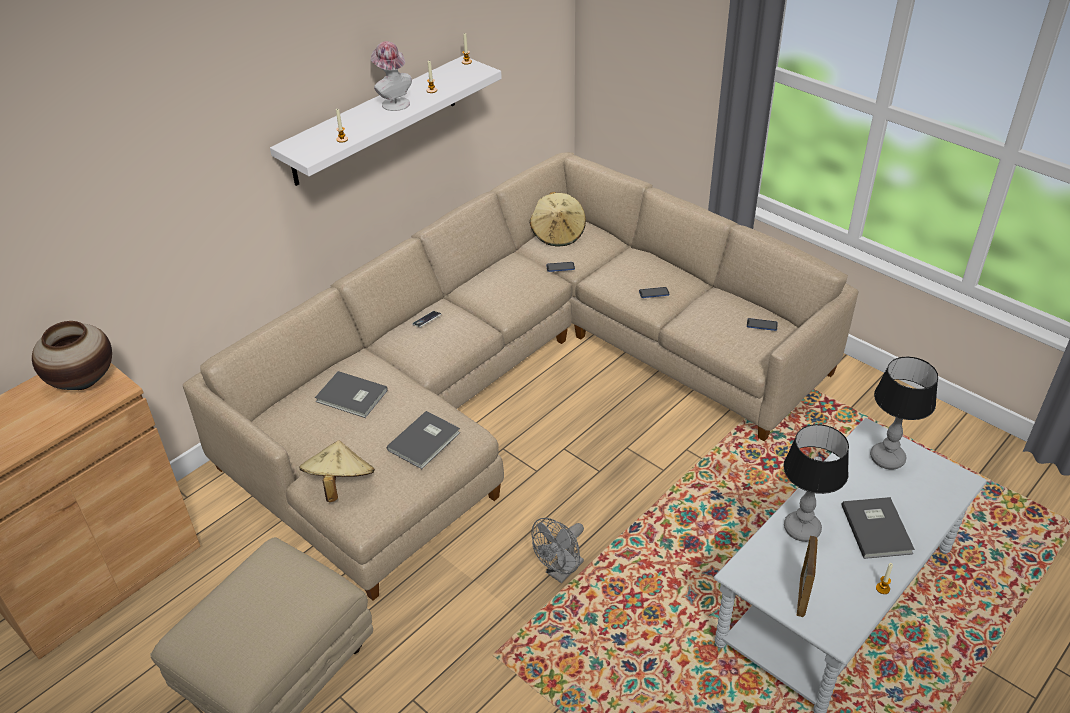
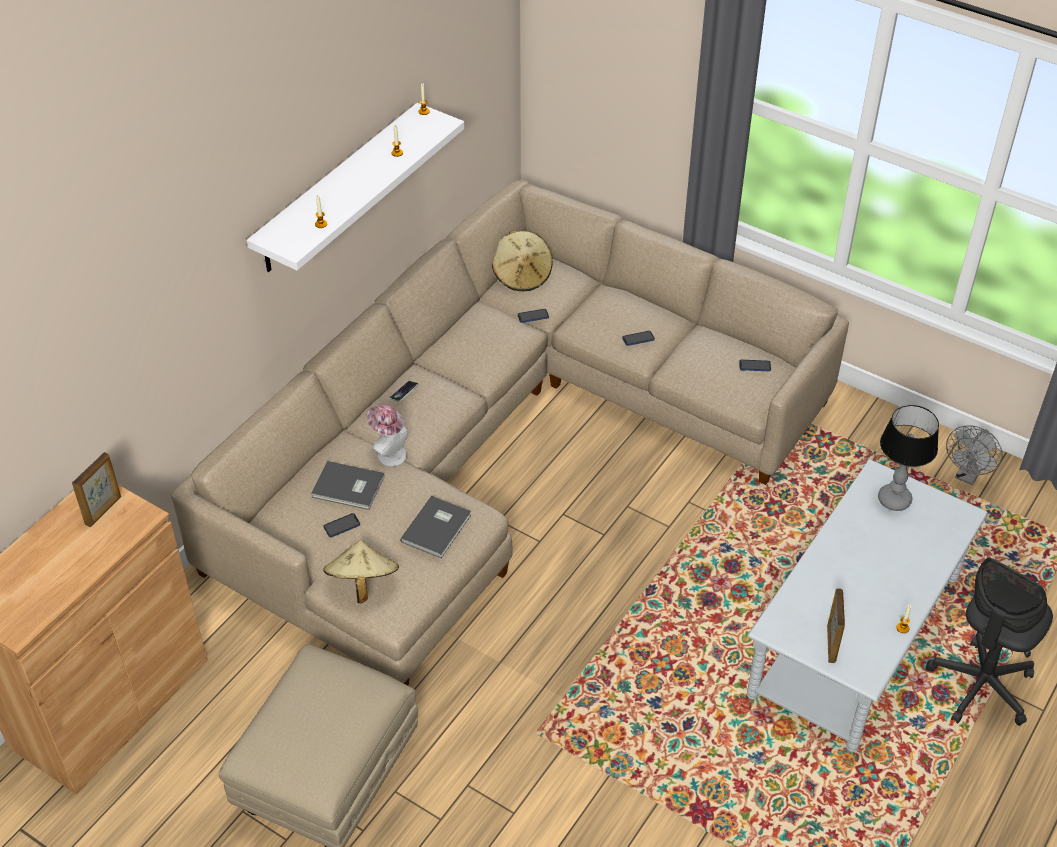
camera: 10 degrees left, 5 degrees up
(83, 380) = (104, 510): vase -> picture frame
(335, 430) = (342, 526): none -> phone
(393, 102) = (360, 172): hat -> hat (389, 454)
(561, 572) = (585, 643): grey fan -> grey fan (967, 476)
(802, 529) = (823, 580): table lamp -> none
(877, 528) = (892, 571): grey book -> none
(967, 663) = (981, 686): none -> grey office chair

